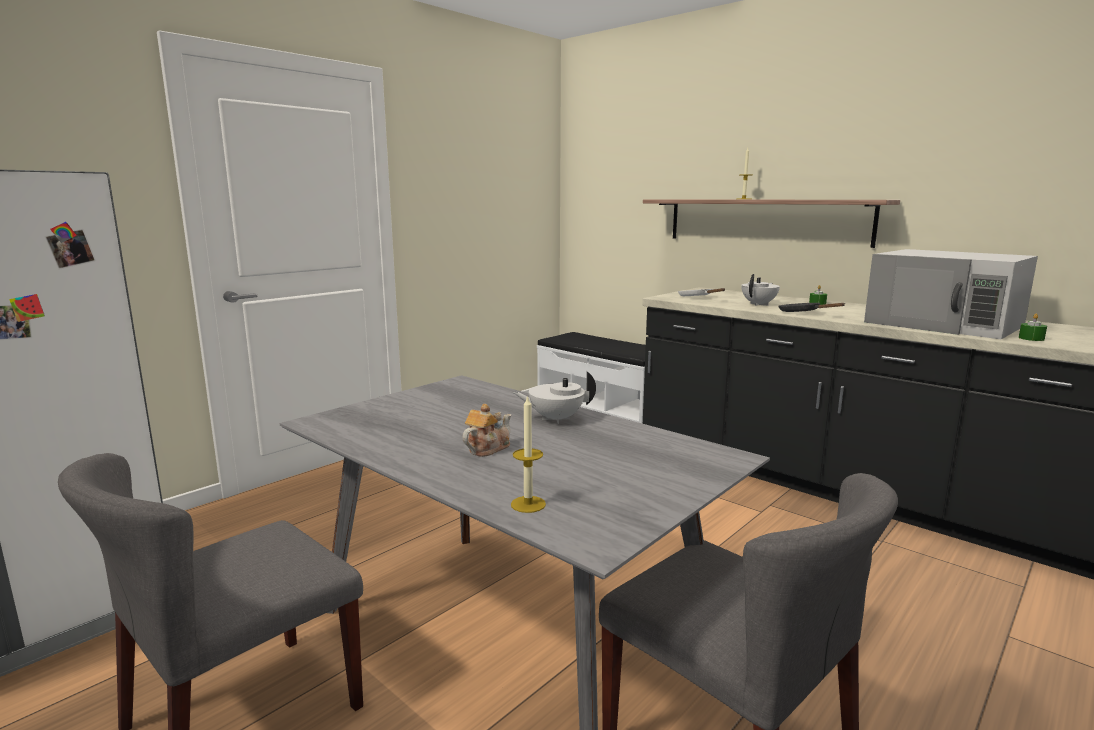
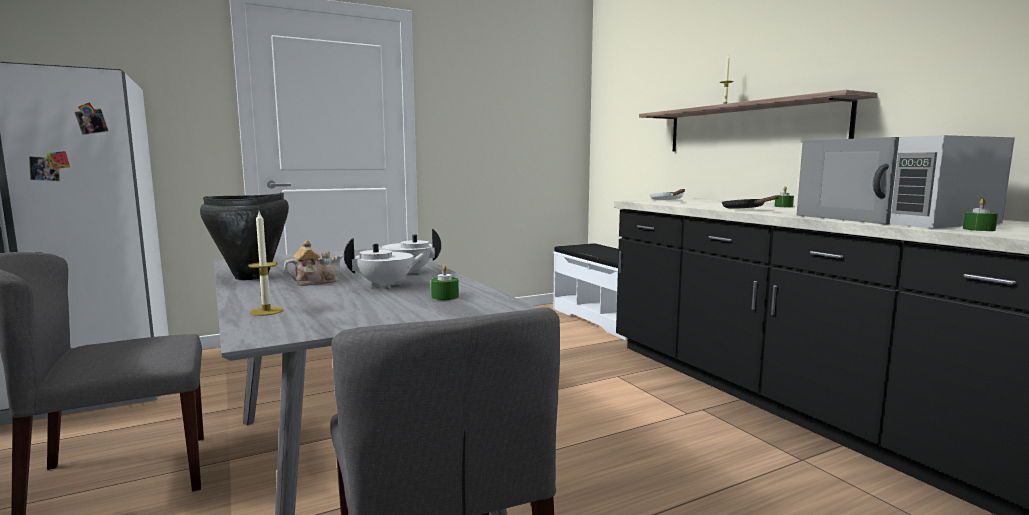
camera: 20 degrees right, 5 degrees down
(396, 449) = (252, 277): none -> black cooking pot
(662, 453) = (445, 297): none -> green candle
(759, 304) = (717, 205): white teapot -> white teapot (387, 285)

